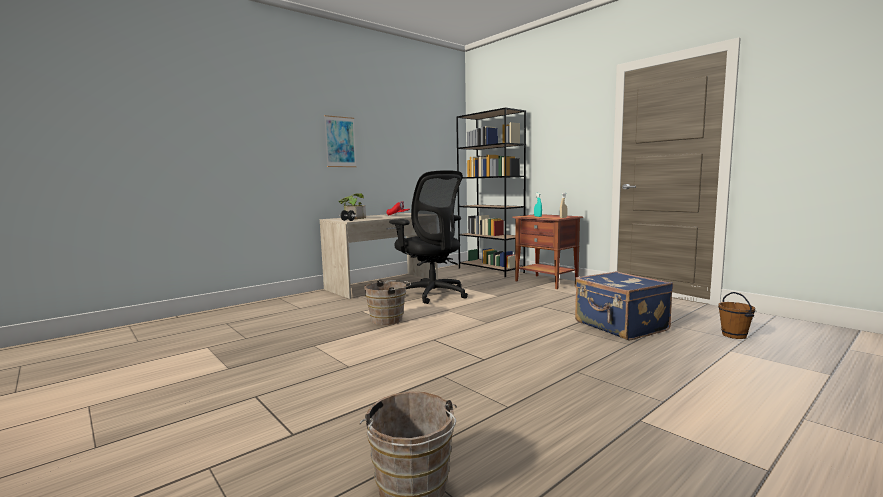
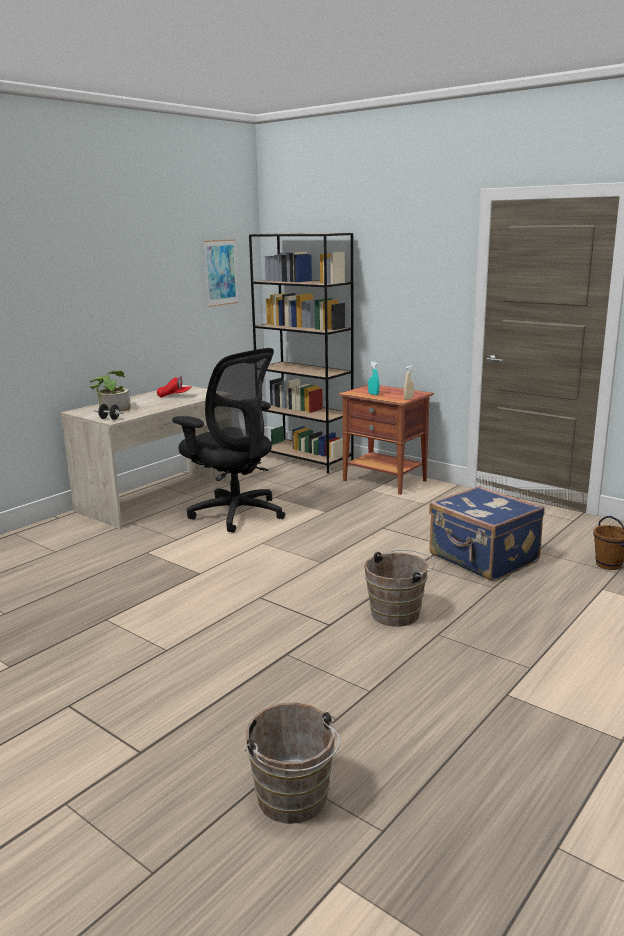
camera: 10 degrees left, 10 degrees up
(340, 142) = (82, 292): picture -> picture (221, 272)
(389, 319) = (191, 566): brown bucket -> brown bucket (399, 613)

